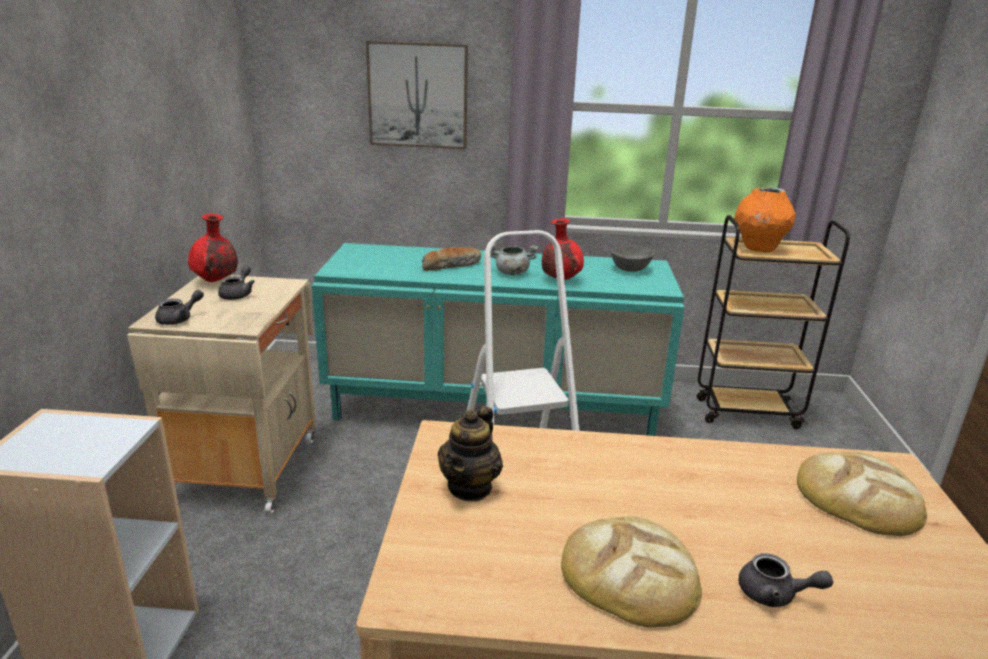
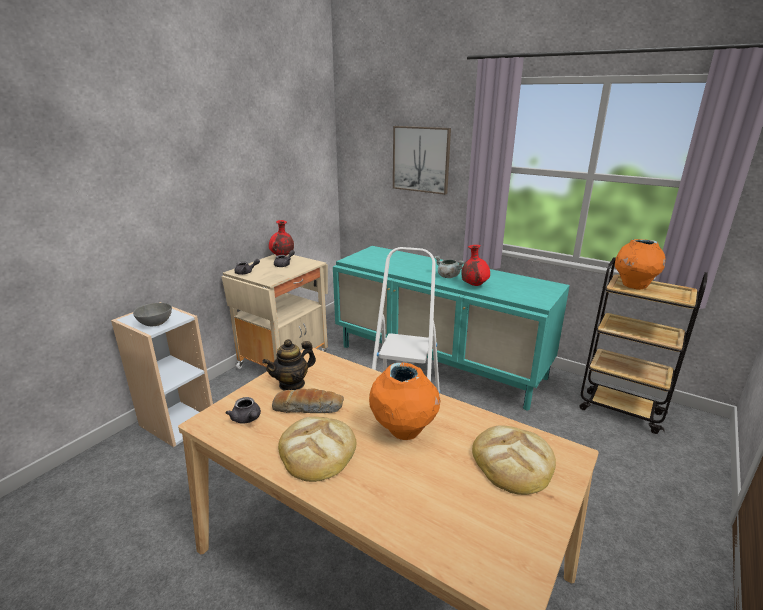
camera: 30 degrees right, 0 degrees up
(451, 265) = (416, 266): bread -> bread (308, 408)
(631, 270) = (533, 287): grey bowl -> grey bowl (156, 324)
(702, 503) = (404, 431): none -> orange vase
(775, 595) = (383, 490): grey teapot -> grey teapot (247, 419)

